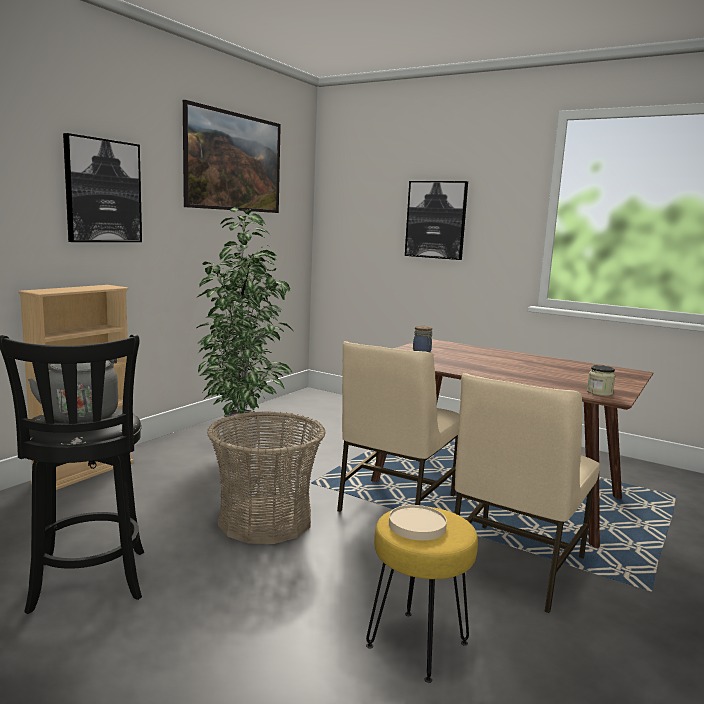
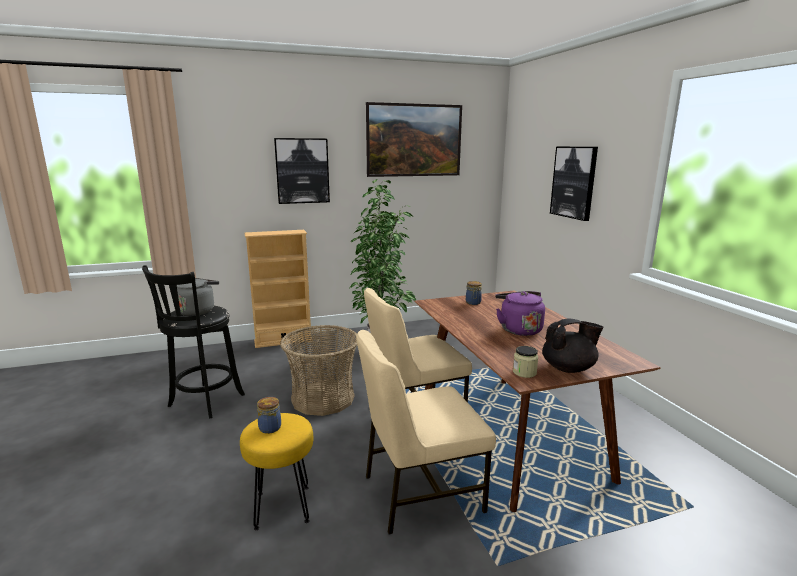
camera: 40 degrees right, 5 degrees up
(416, 526) = (270, 427): beige plate -> jar
(512, 365) = (518, 329): none -> purple kettle
(615, 384) = (569, 368): none -> black teapot

